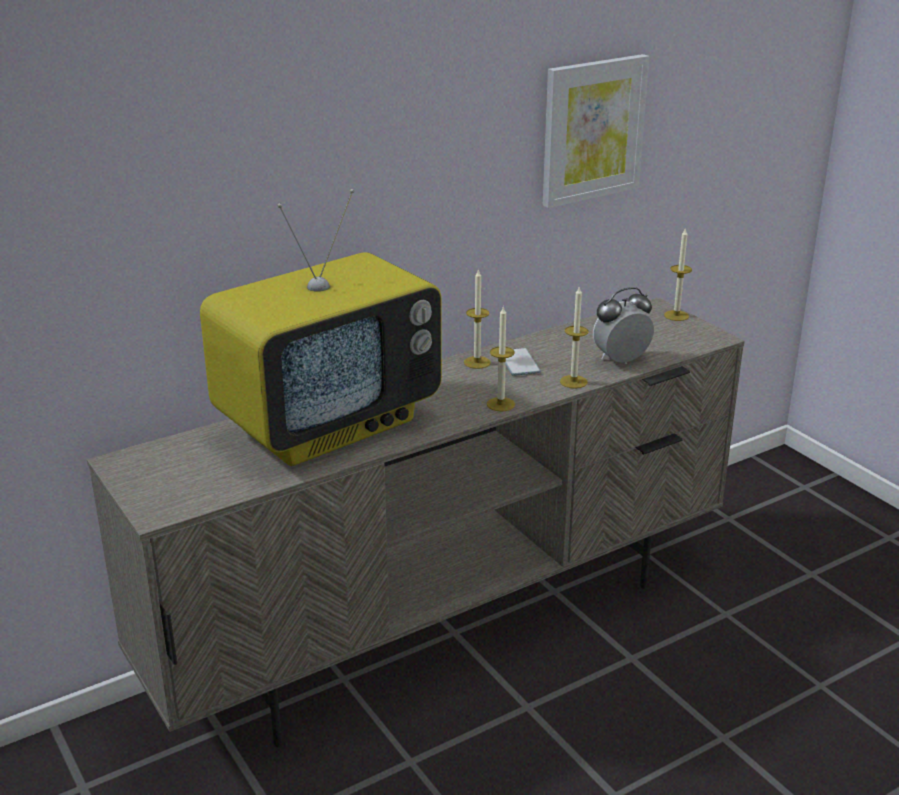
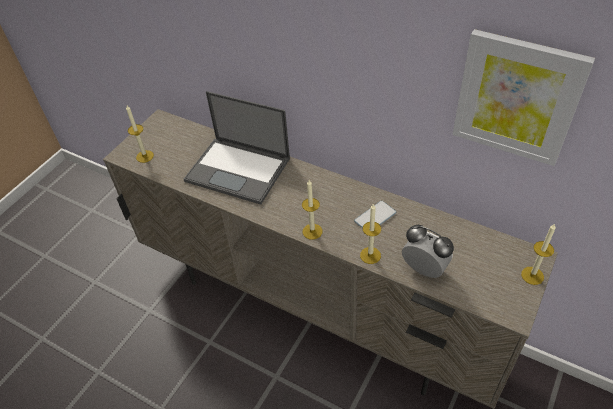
camera: 65 degrees right, 20 degrees up
(328, 424) = (239, 170): television -> laptop
(477, 362) = (360, 197): candle -> candle (145, 156)

